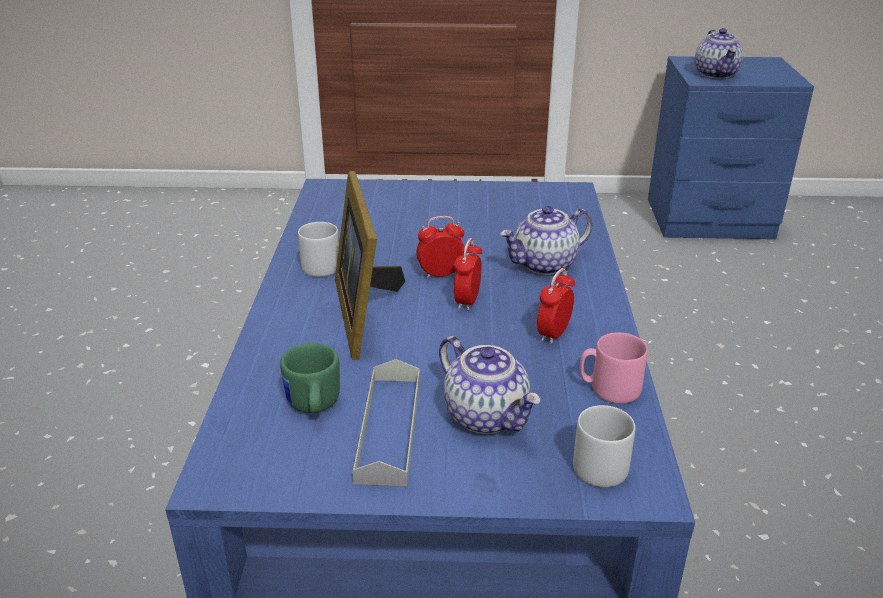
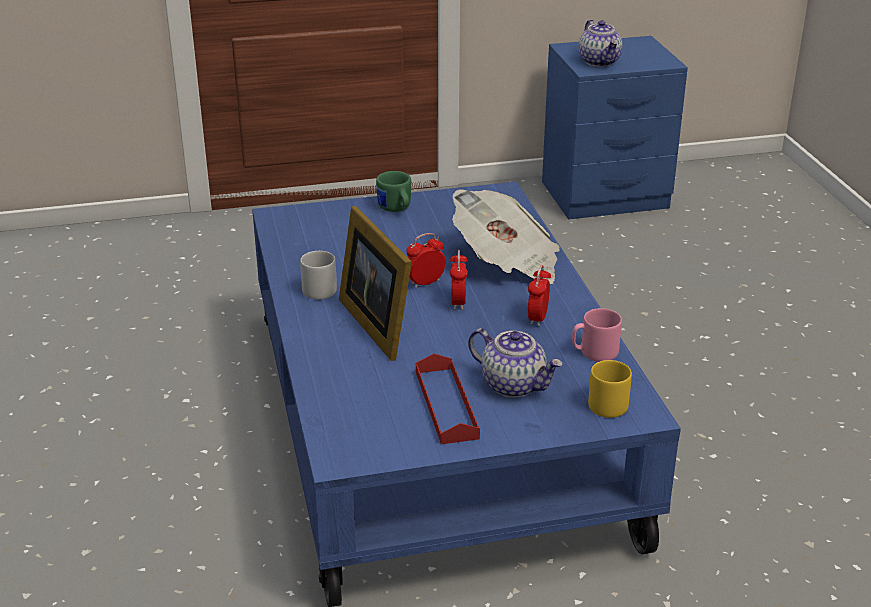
camera: 15 degrees left, 0 degrees up
(313, 407) = (380, 399): green mug -> green mug (396, 209)
(389, 428) = (446, 404): grey tray -> red tray
(544, 265) = (507, 263): teapot -> newspaper
(601, 464) = (607, 403): grey mug -> yellow mug

